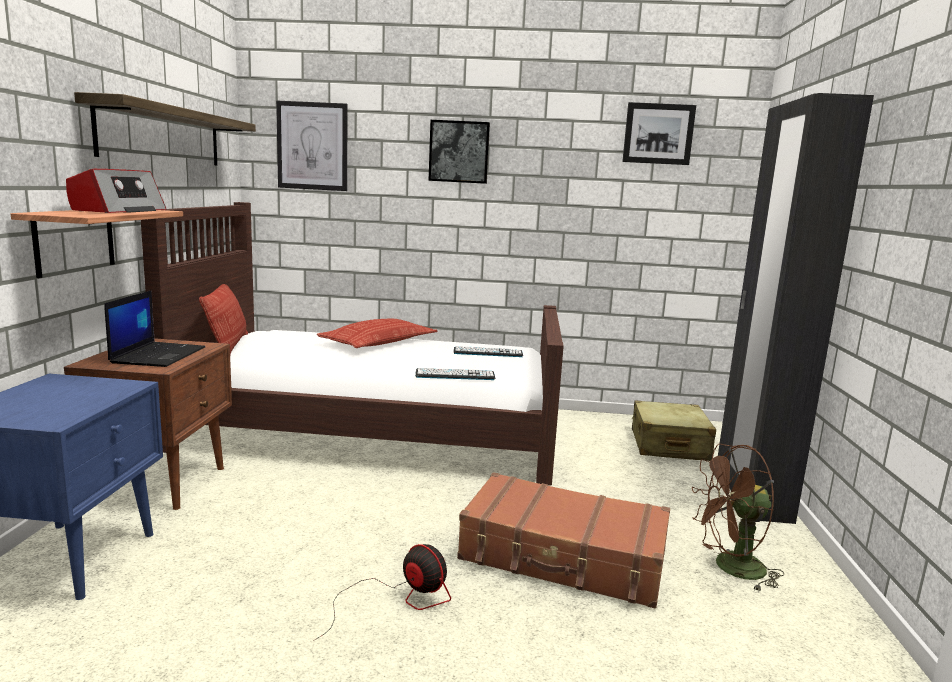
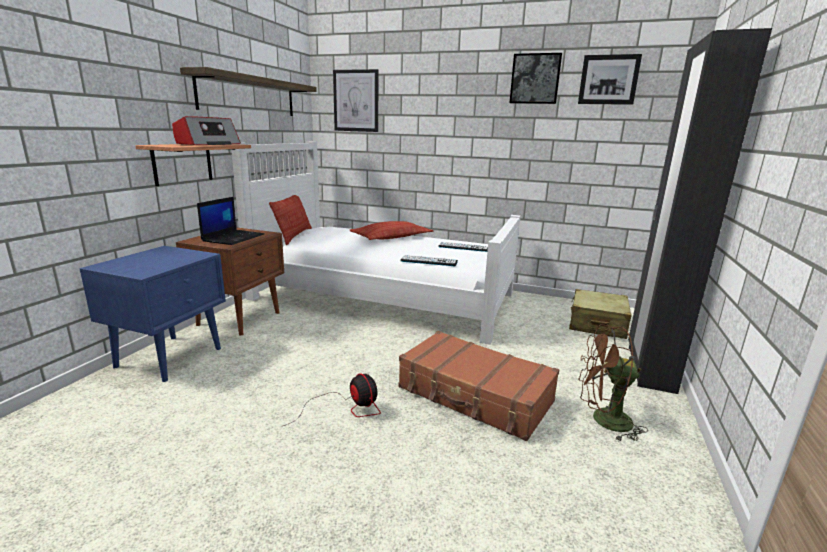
camera: 15 degrees right, 5 degrees up
(373, 430) = (383, 296): brown bed -> white bed
(459, 152) = (454, 101): picture -> picture (535, 79)

